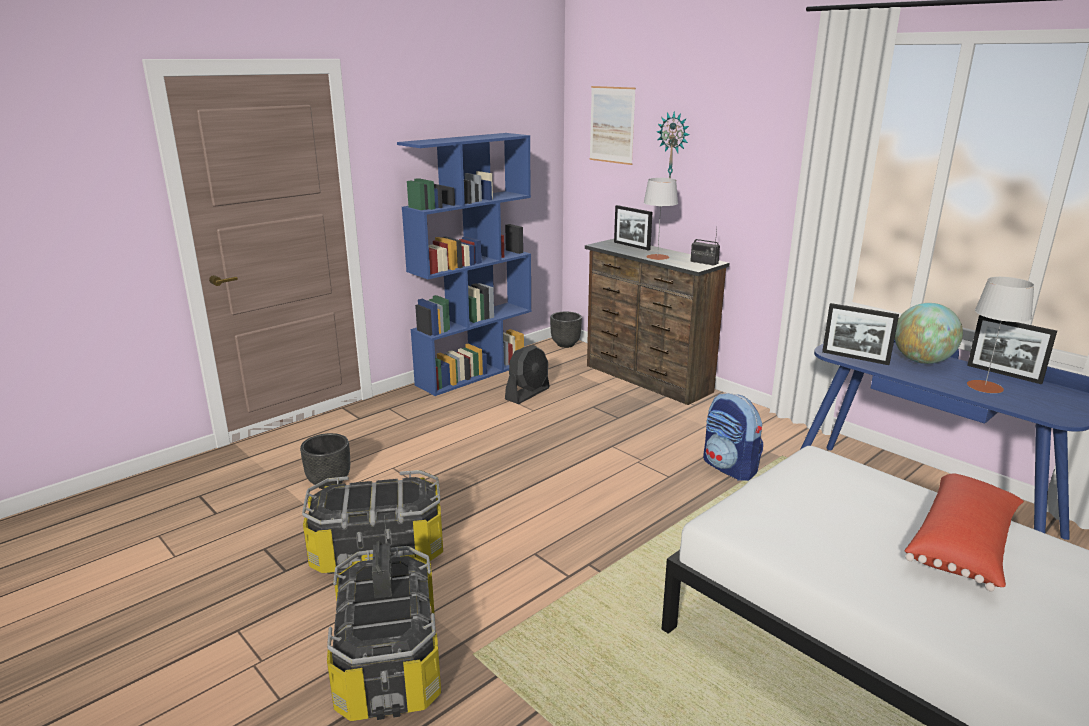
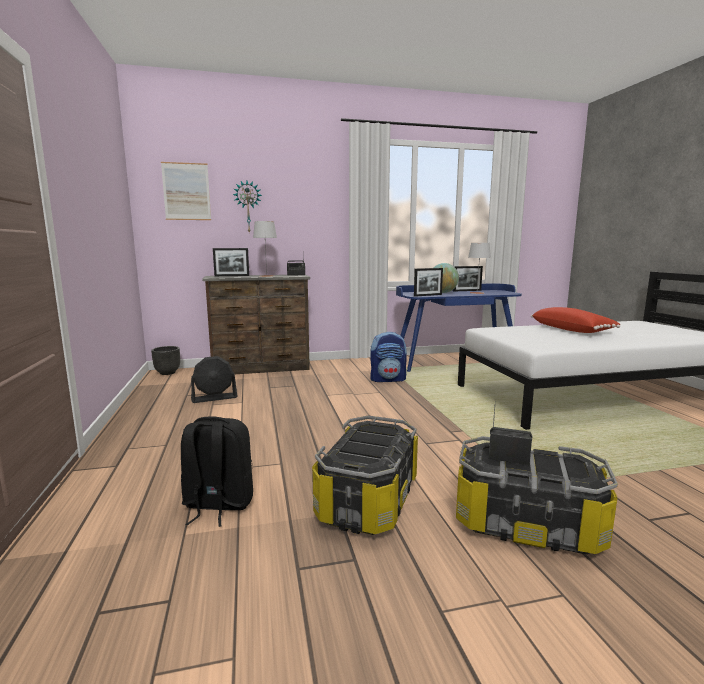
camera: 60 degrees left, 10 degrees down
(328, 483) = (217, 505): black planter -> black backpack
(475, 373) = (142, 405): blue bookcase -> none
(527, 394) = (214, 398): black fan -> black fan turned 90 degrees clockwise

